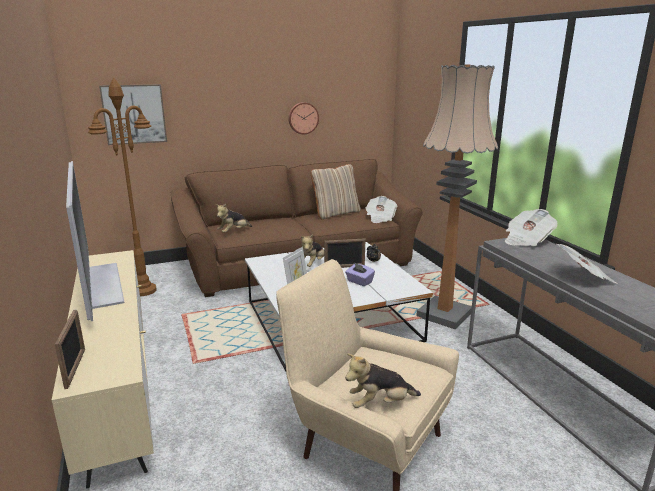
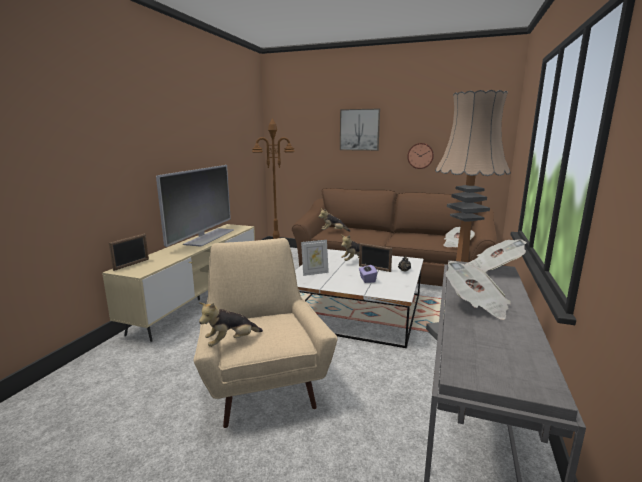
camera: 40 degrees right, 5 degrees down
(134, 114) = (301, 146): picture -> picture (359, 130)
(336, 214) = (424, 235): beige pillow -> none
(380, 403) = (231, 342): plush toy -> plush toy turned 60 degrees counterclockwise

